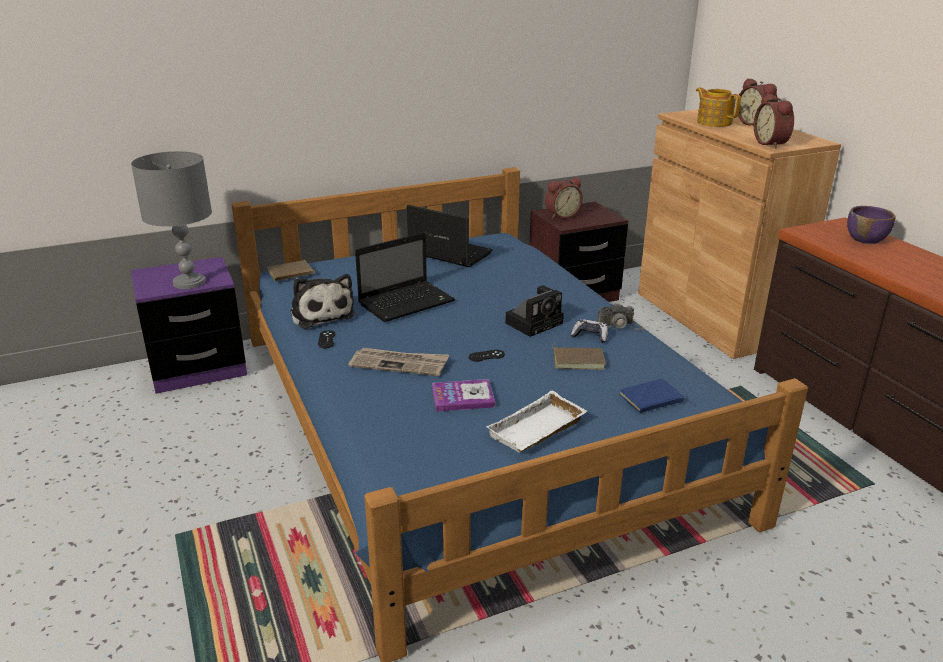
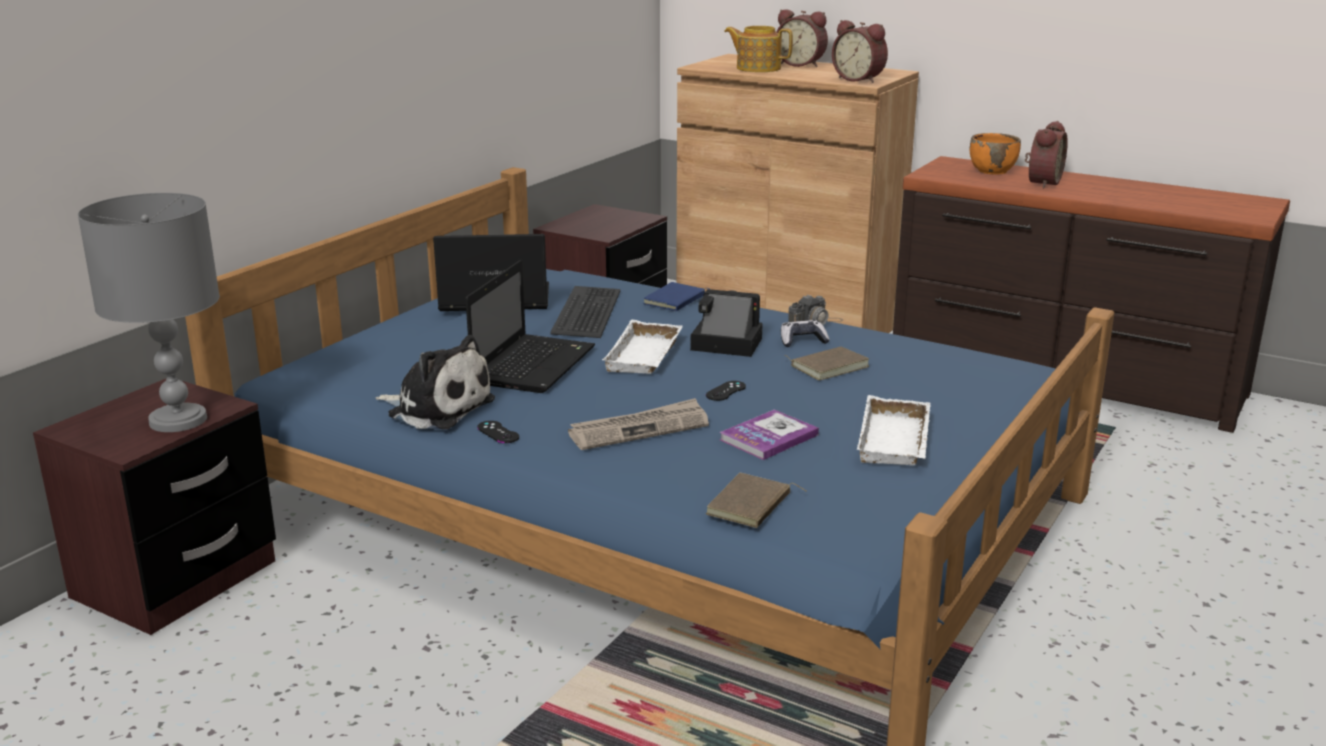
camera: 35 degrees left, 5 degrees down
(198, 368) = (175, 580): purple nightstand -> brown nightstand
(291, 274) = (303, 376): brown book -> brown book (751, 506)
(476, 316) = (646, 356): none -> white tray
(488, 276) = (588, 313): none -> keyboard
(535, 322) = (723, 344): camera -> camera turned 90 degrees counterclockwise
(561, 215) = (580, 226): alarm clock -> alarm clock (1041, 182)
(652, 400) = (955, 380): blue book -> blue book (676, 301)
(866, 239) = (992, 171): purple bowl -> orange bowl

